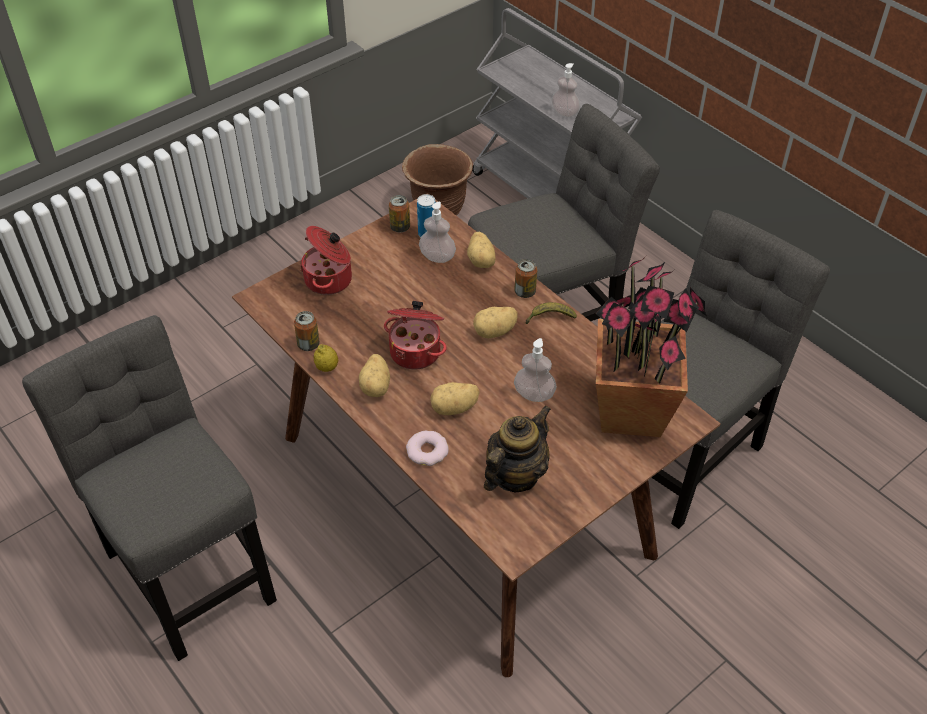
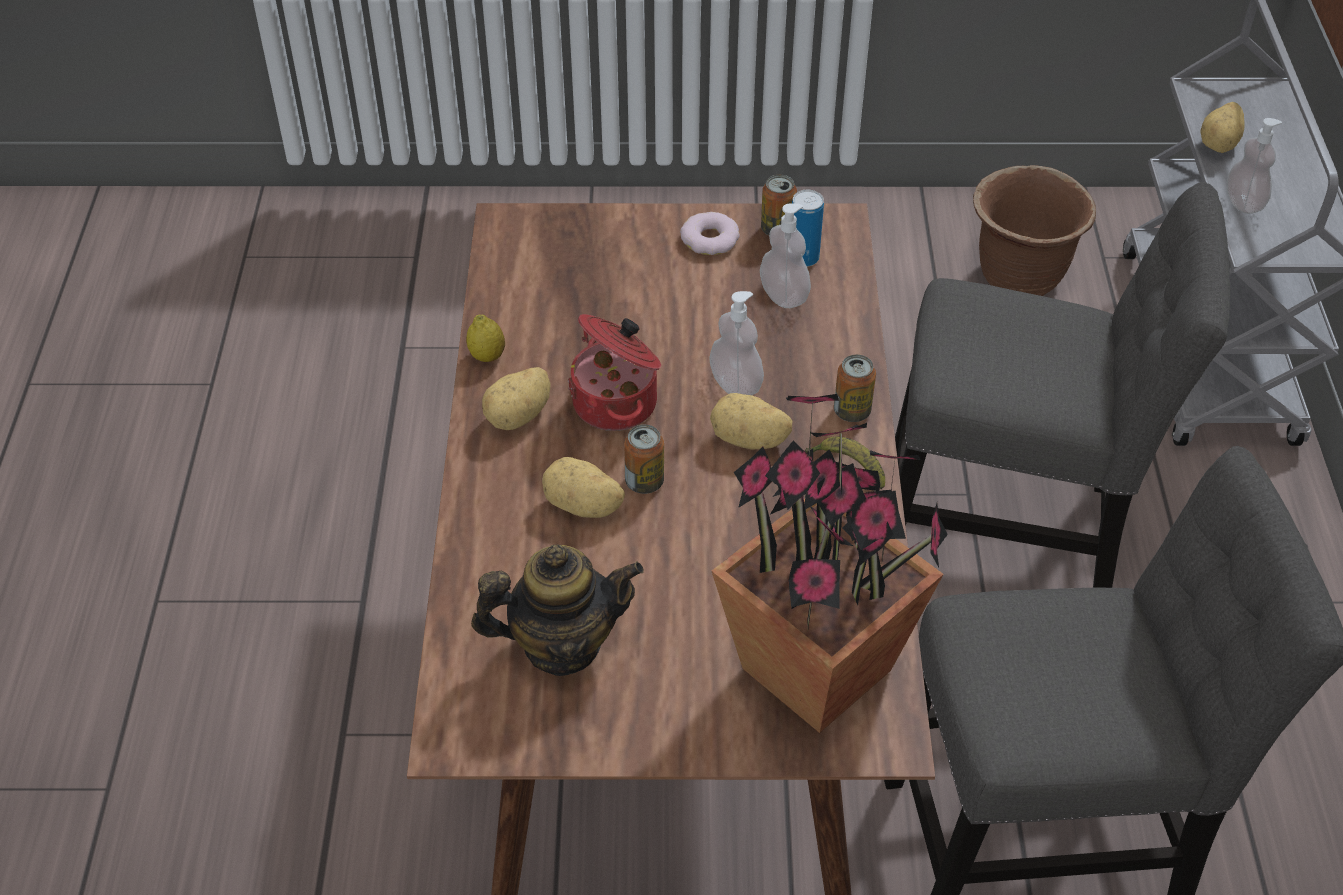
camera: 40 degrees right, 0 degrees up
(187, 567) = (272, 542): grey chair -> none
(308, 344) = (497, 314): can -> can (644, 482)
(330, 280) = (612, 248): cooking pot -> none
(427, 451) = (488, 538): donut -> donut (710, 239)
(481, 260) = (839, 334): potato -> potato (1220, 144)
(534, 394) = (707, 556): soap dispenser -> soap dispenser (735, 384)

